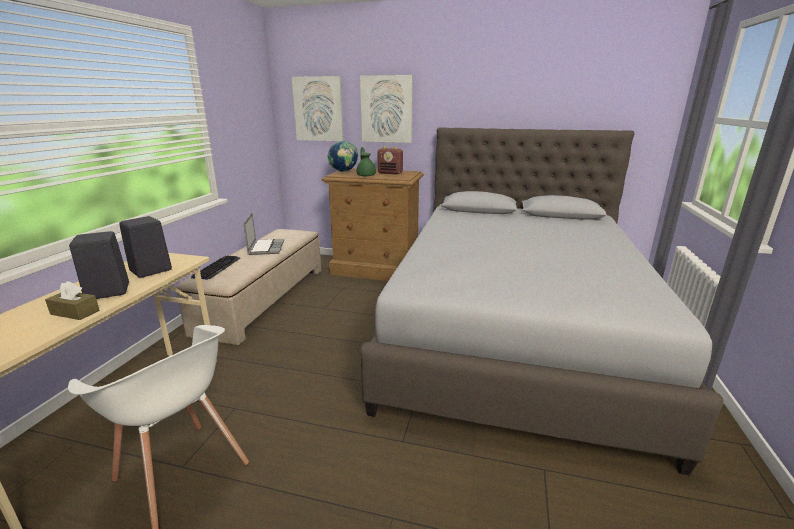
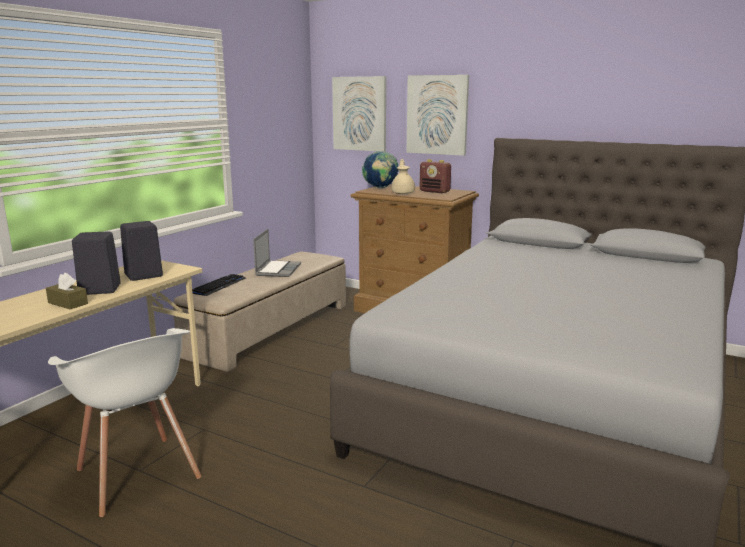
camera: 15 degrees right, 5 degrees down
(366, 175) = (403, 193): green teapot -> beige teapot

